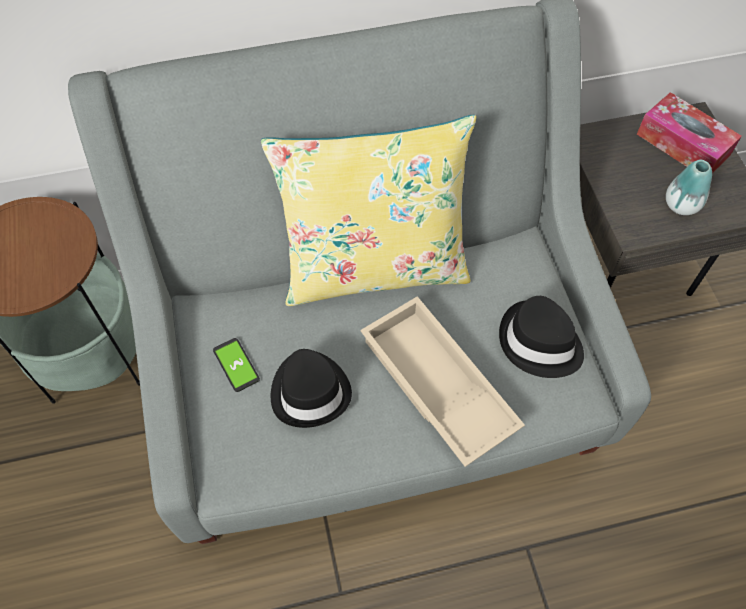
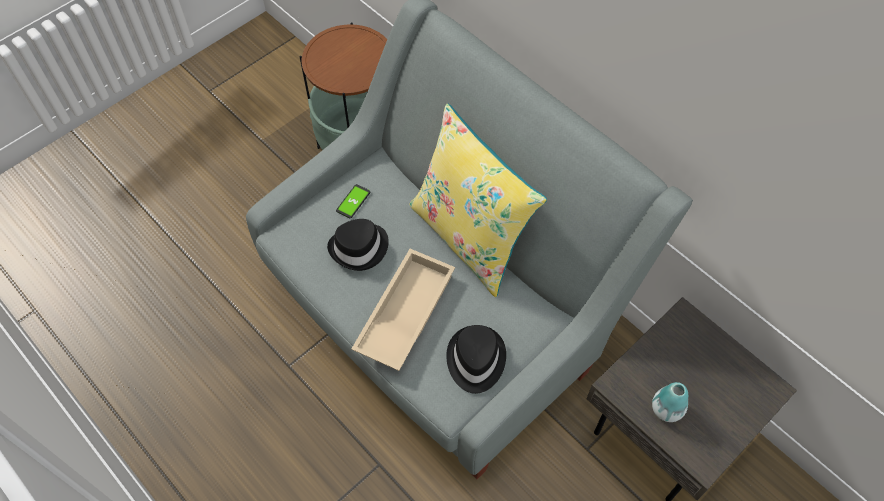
camera: 60 degrees right, 0 degrees up
(683, 145) = (732, 389): tissue box -> none

